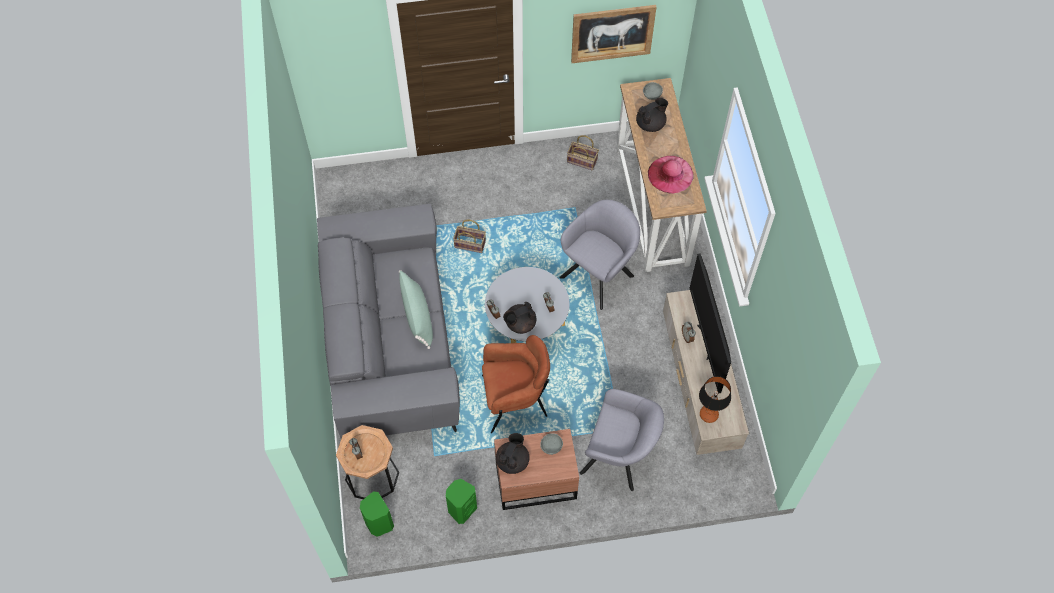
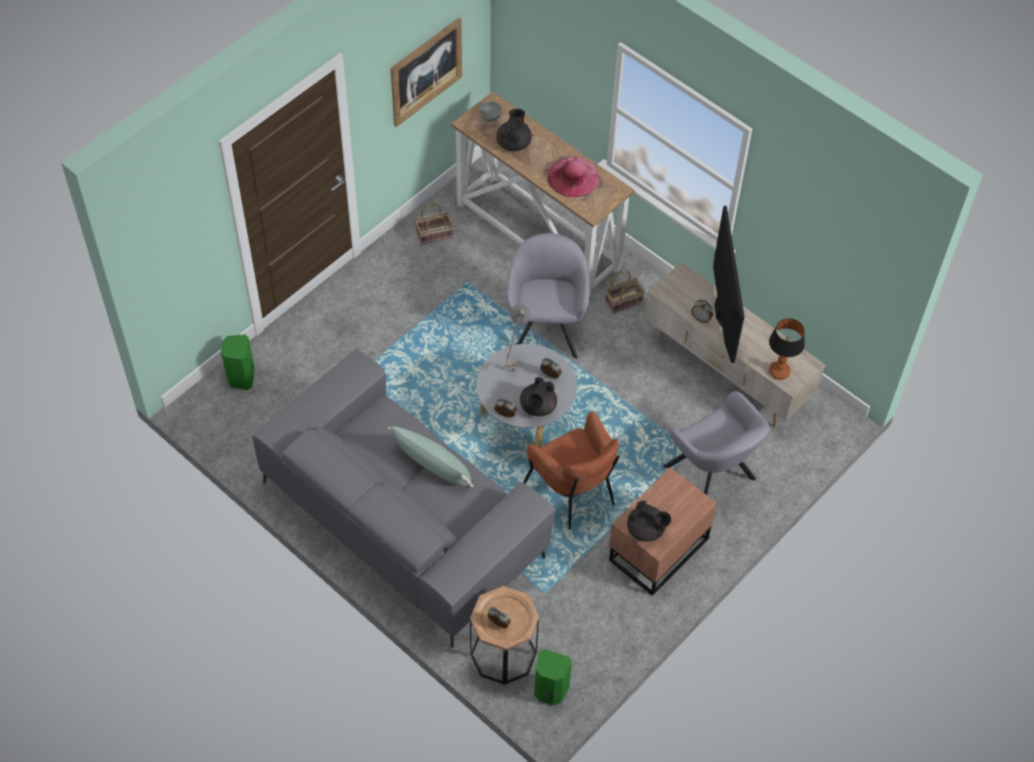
camera: 40 degrees left, 5 degrees down
(461, 509) = (614, 622): green speaker -> green speaker (241, 378)
(471, 244) = (397, 378): basket -> basket (624, 301)
(512, 461) = (646, 530): black teapot -> black teapot turned 135 degrees clockwise
(515, 400) = (573, 491): brown armchair -> brown armchair turned 105 degrees clockwise
(526, 287) = (512, 370): none -> grey table lamp
(551, 446) = (668, 494): grey bowl -> none
(619, 457) = (712, 476): grey armchair -> grey armchair turned 75 degrees clockwise
(706, 342) = (720, 312): television -> television turned 135 degrees counterclockwise

